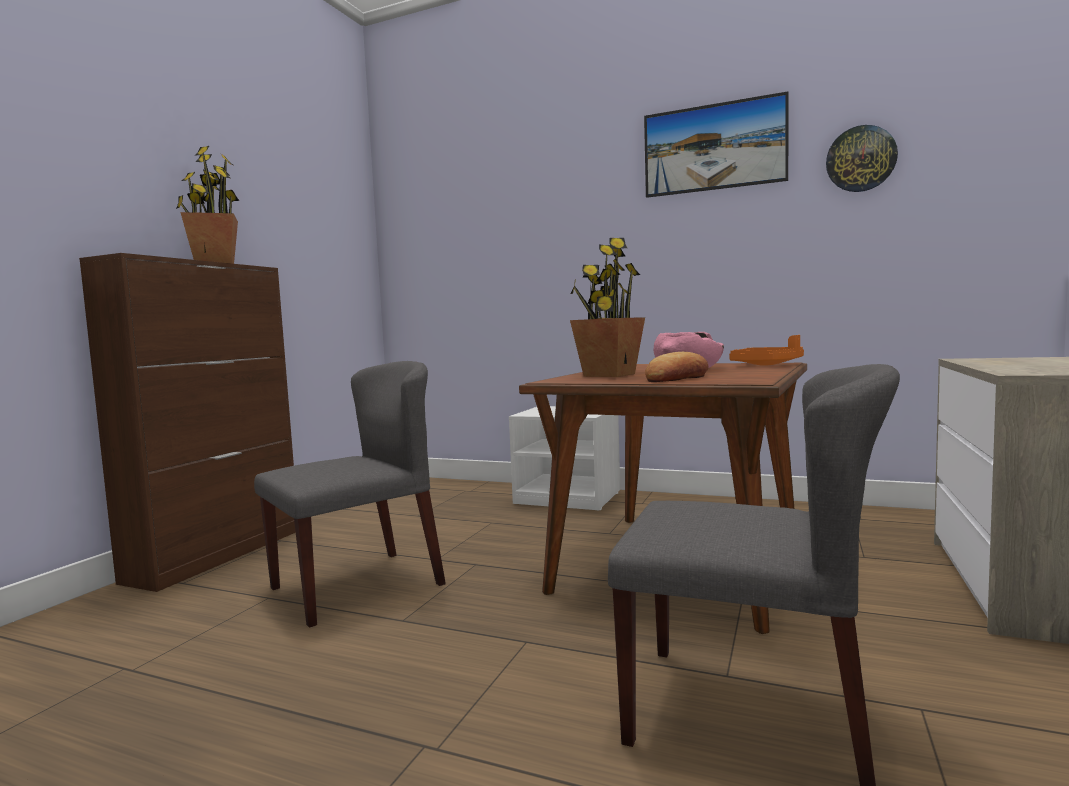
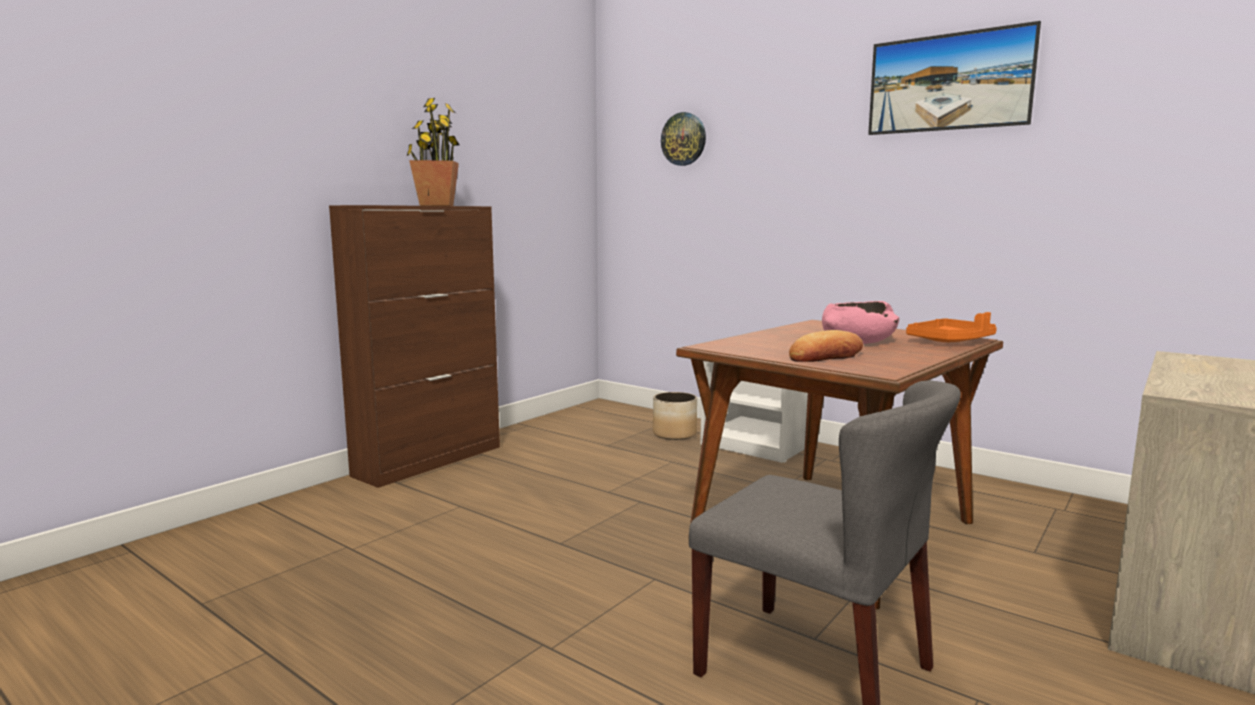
camera: 15 degrees right, 5 degrees up
(358, 585) = (534, 506): grey chair -> none
(482, 498) = (674, 434): none -> planter
(609, 375) = (771, 342): potted plant -> none
(860, 159) = (1120, 103): wall clock -> wall clock (683, 139)

